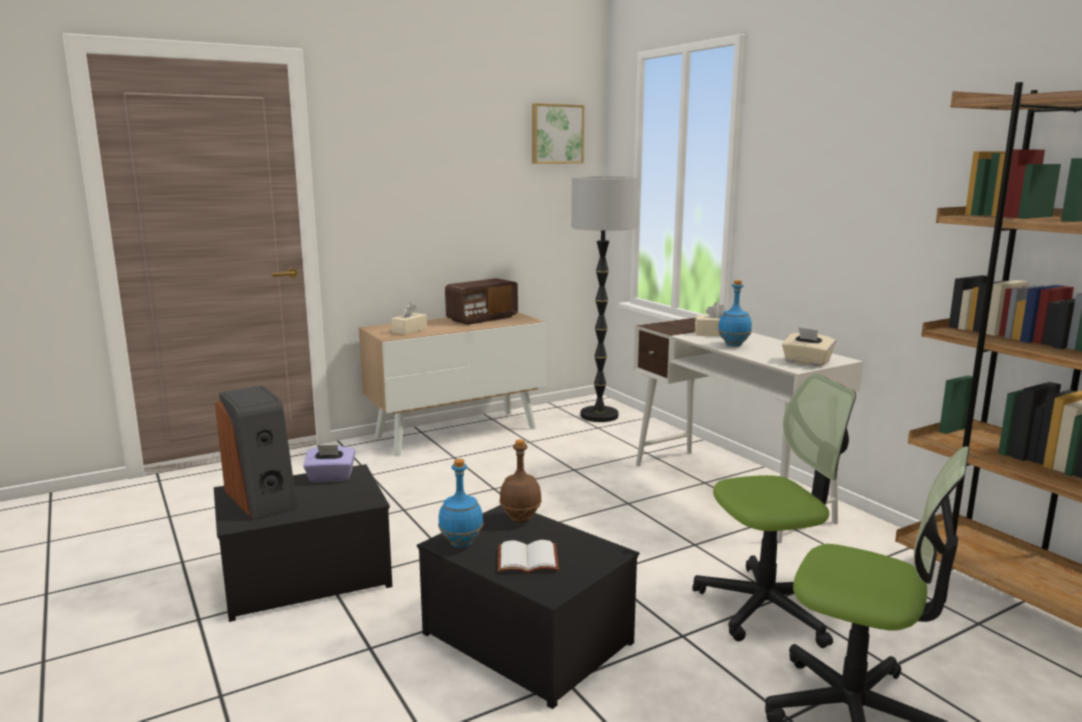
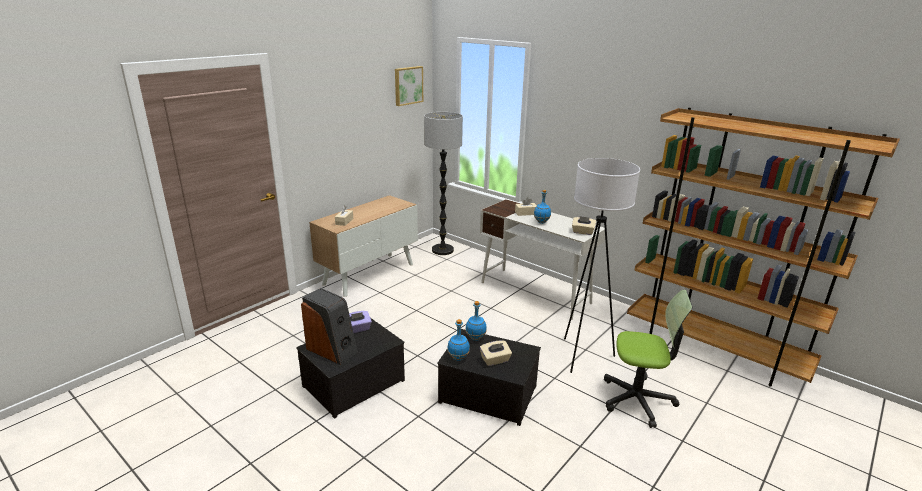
camera: 20 degrees left, 10 degrees up
(482, 319) = (378, 205): radio -> none
(520, 519) = (475, 338): brown bottle -> blue bottle
(528, 558) = (495, 360): white book -> beige tissue box
(767, 607) = (582, 355): office chair -> white floor lamp

